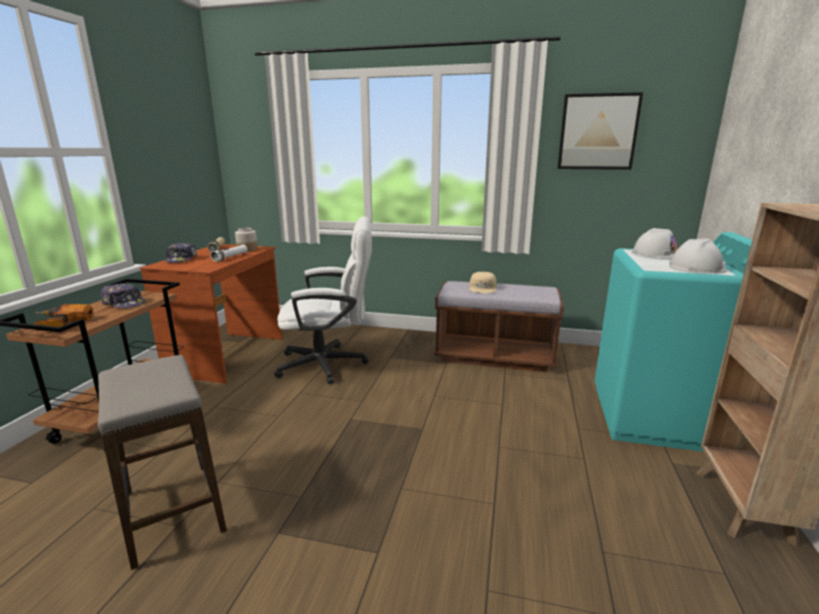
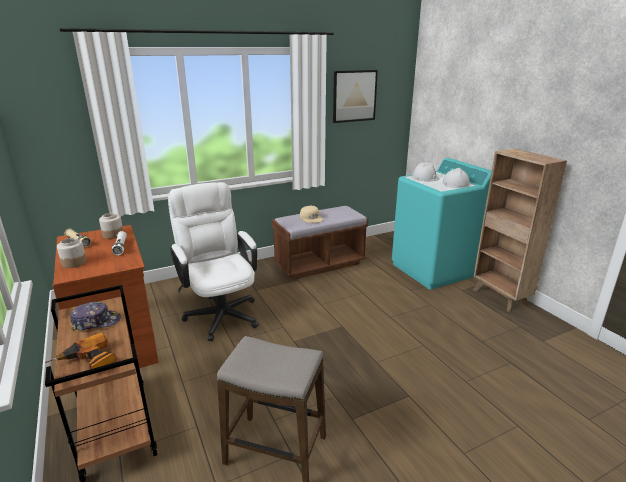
camera: 40 degrees left, 5 degrees up
(182, 259) = (74, 263): cap -> jar
(330, 364) = (220, 312): white office chair -> white office chair turned 75 degrees counterclockwise

